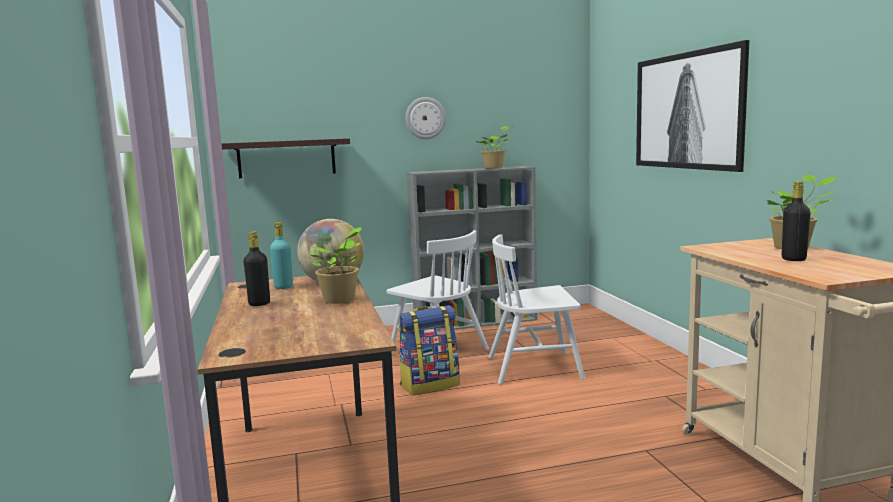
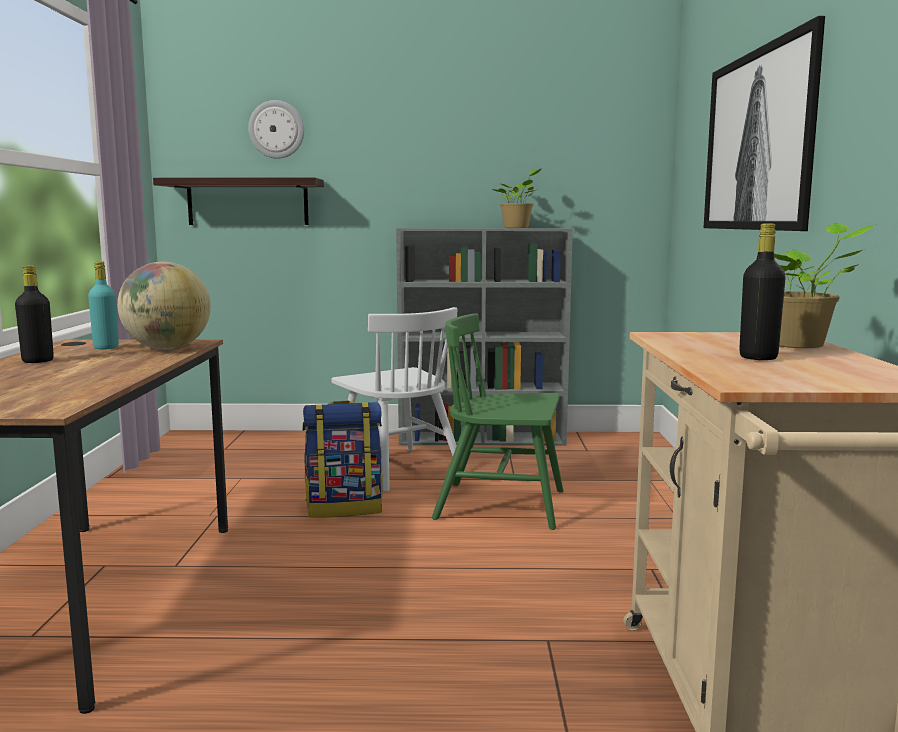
camera: 15 degrees right, 0 degrees up
(341, 300) = (130, 366): potted plant -> none
(425, 118) = (430, 156): wall clock -> wall clock (276, 129)
(534, 368) = (501, 505): white chair -> green chair

